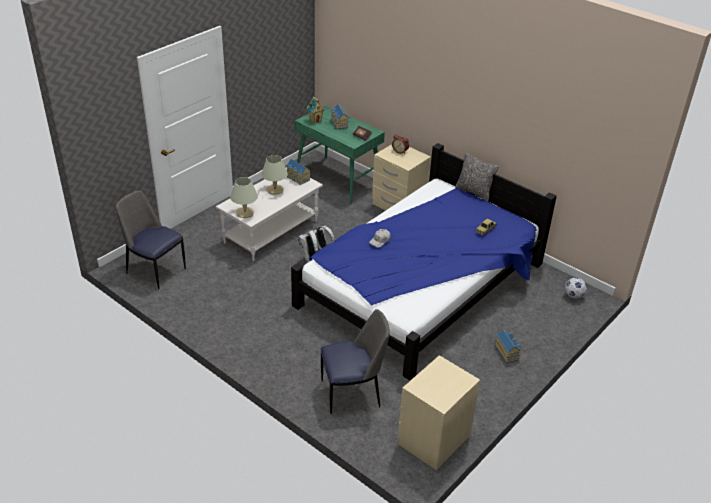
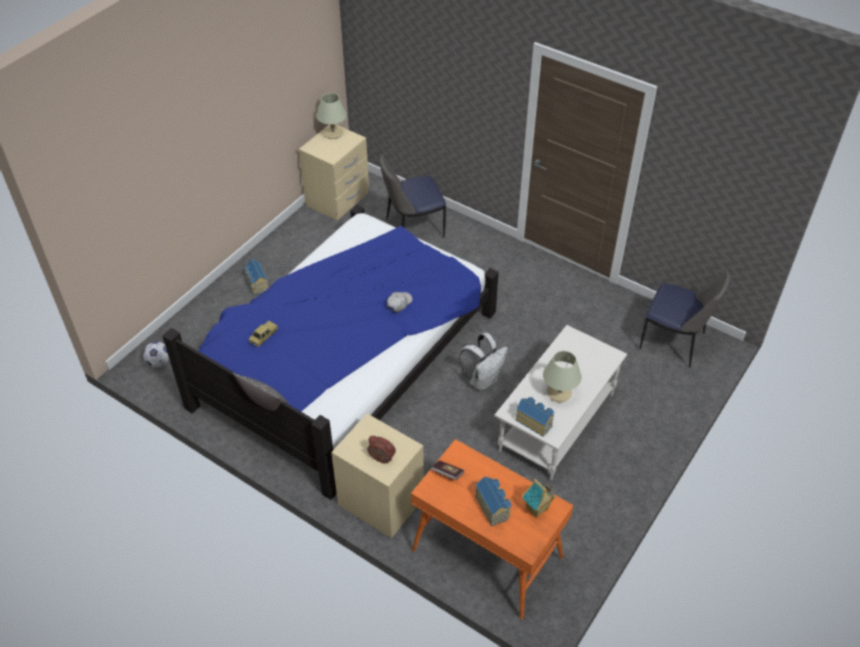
camera: 175 degrees right, 10 degrees up
(245, 213) = (583, 345): beige table lamp -> beige table lamp (333, 133)
(338, 180) = (486, 554): green desk -> orange desk

